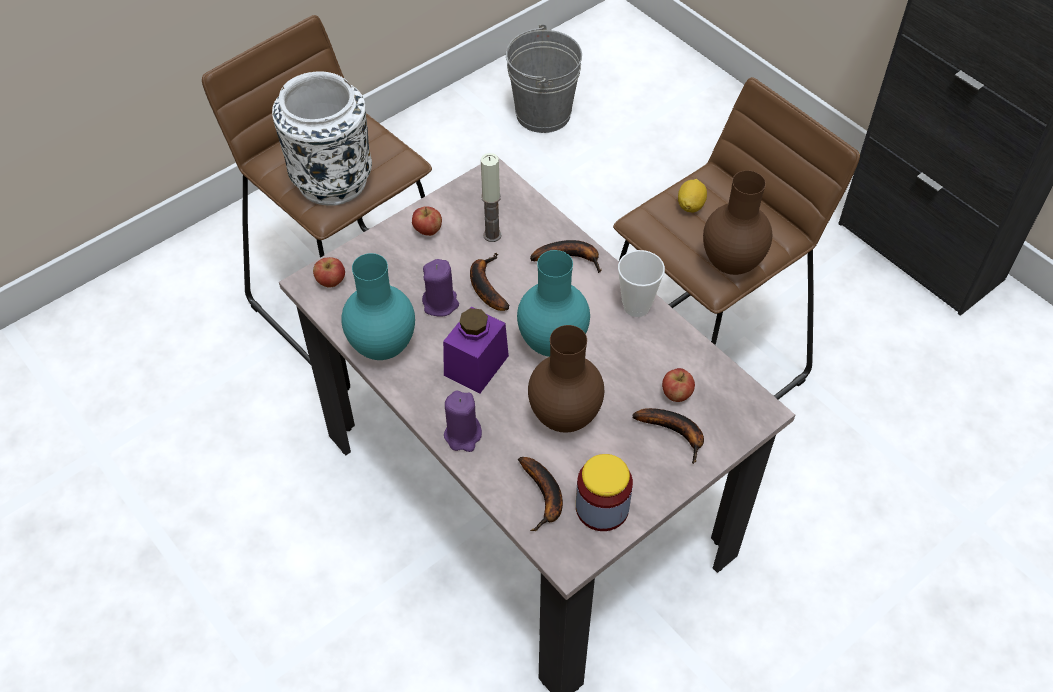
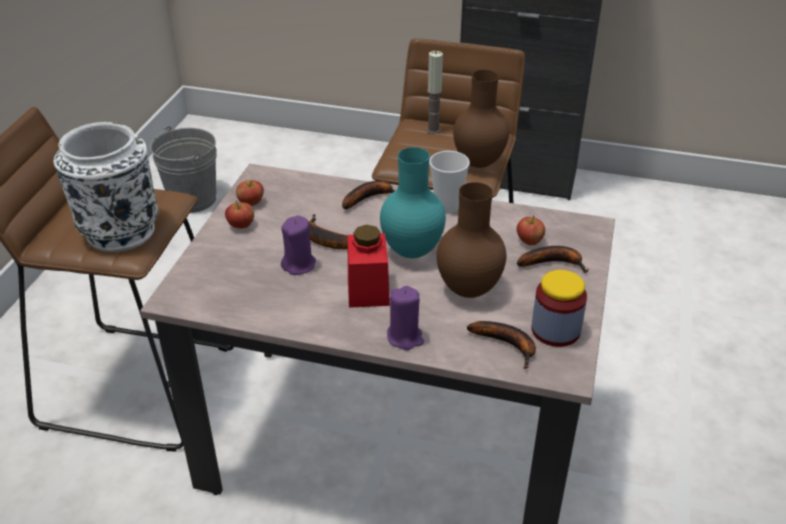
camera: 35 degrees left, 15 degrees down
(331, 281) = (189, 290): apple -> apple (251, 203)
(381, 348) = (278, 313): turquoise vase -> none
(476, 365) = (368, 289): purple jar -> red jar
(492, 235) = (296, 208): candle -> candle (433, 130)
(690, 205) = (417, 143): lemon -> none

